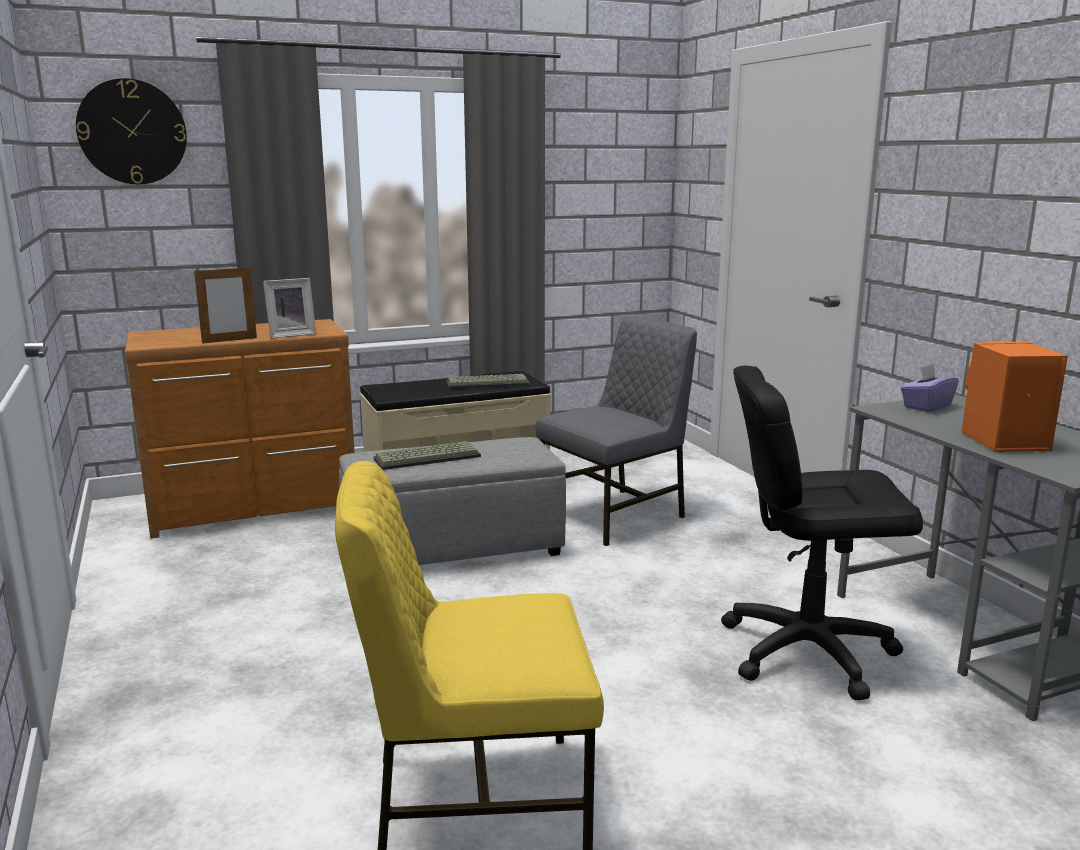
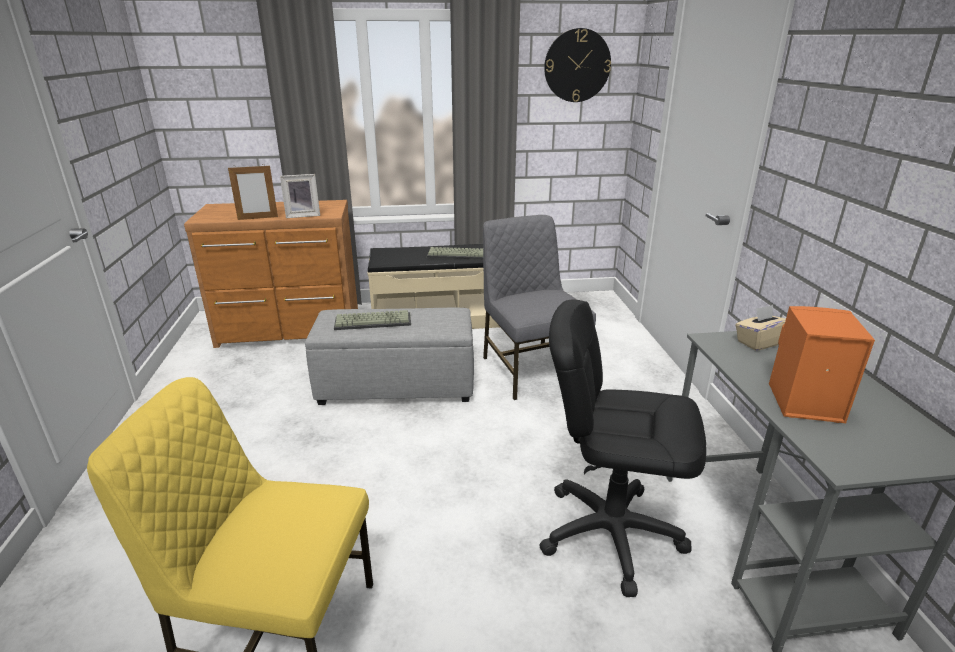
camera: 15 degrees right, 10 degrees up
(132, 132) = (204, 57): wall clock -> wall clock (577, 65)
(615, 515) = (530, 369): grey chair -> grey chair turned 90 degrees counterclockwise
(926, 406) = (759, 342): purple tissue box -> beige tissue box

